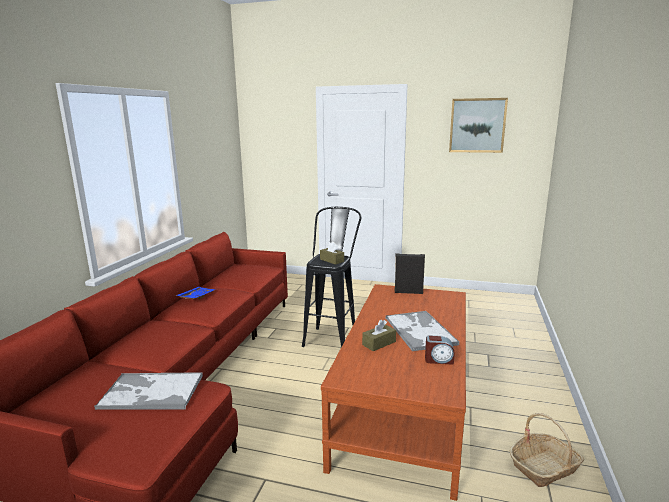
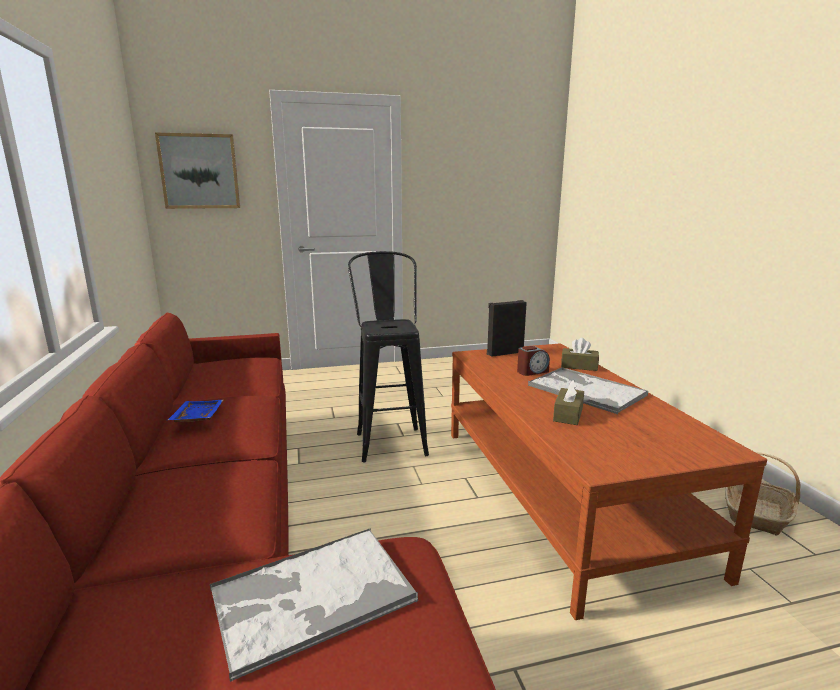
camera: 30 degrees left, 0 degrees up
(332, 260) = (396, 326): brown tissue box -> brown tissue box (579, 366)
(439, 360) = (656, 416): alarm clock -> alarm clock (532, 372)
(477, 125) = (485, 153): picture -> picture (199, 171)

